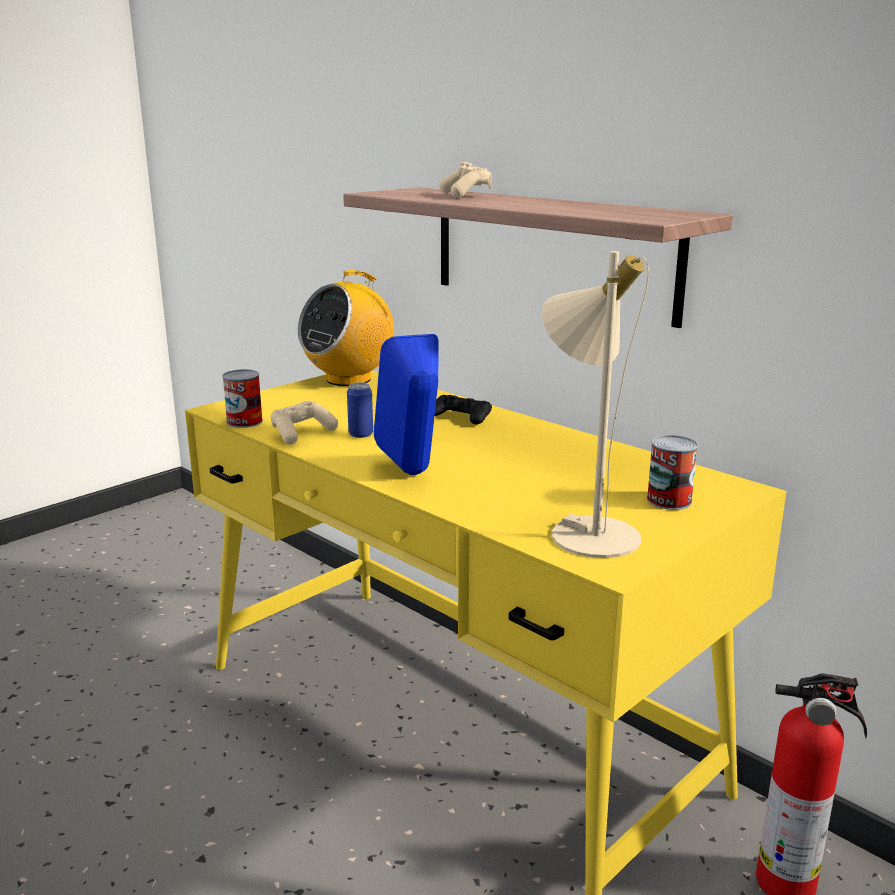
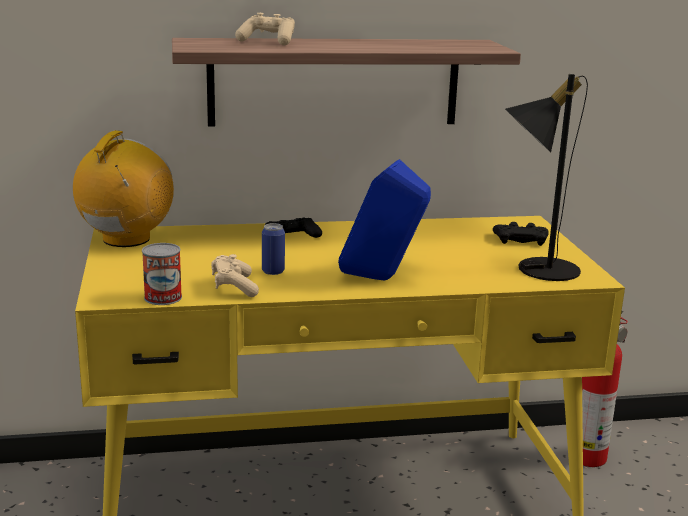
camera: 55 degrees left, 0 degrees up
(349, 379) = (126, 239): radio -> radio turned 150 degrees counterclockwise
(587, 529) = (536, 268): beige table lamp -> black table lamp
(669, 500) = (520, 239): can -> black game controller

